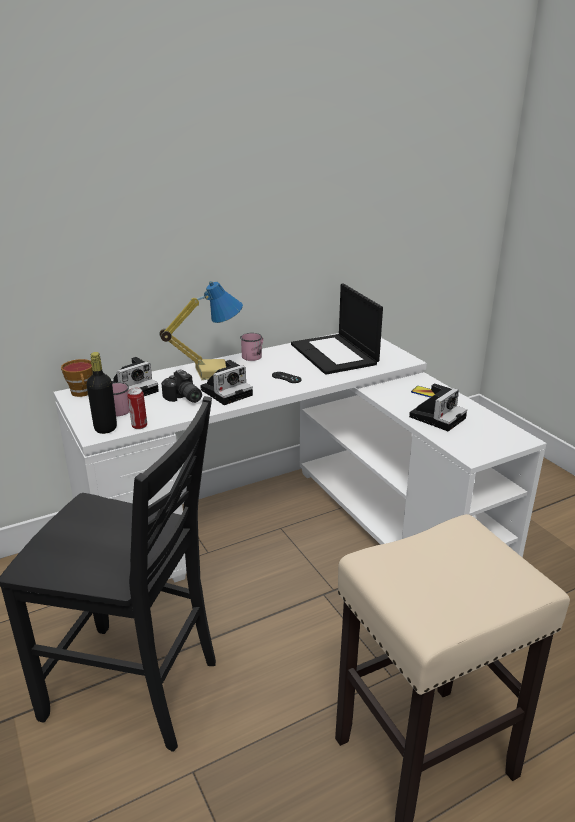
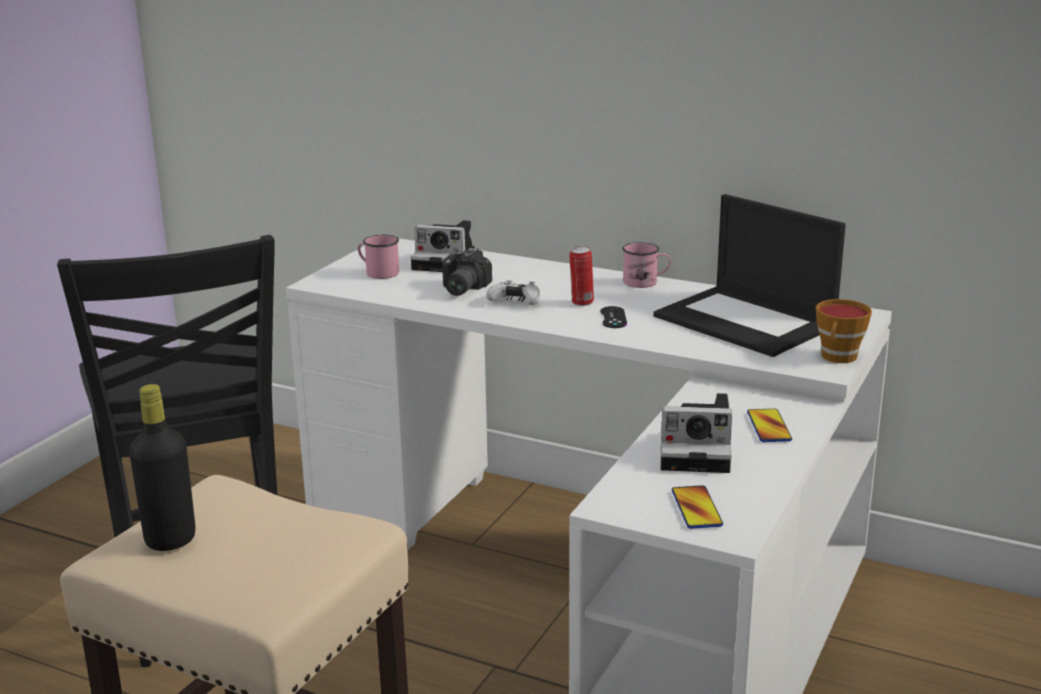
camera: 55 degrees right, 5 degrees down
(82, 393) = (398, 246): cup -> cup (838, 358)
(105, 428) = (336, 282): black bottle -> black bottle (170, 540)
(139, 426) = (363, 293): can -> can (581, 303)
(212, 371) = (558, 278): table lamp -> none
(227, 392) = (515, 302): camera -> white game controller
(335, 354) = (747, 321): laptop -> laptop turned 75 degrees counterclockwise
(492, 437) = (696, 508): none -> phone

